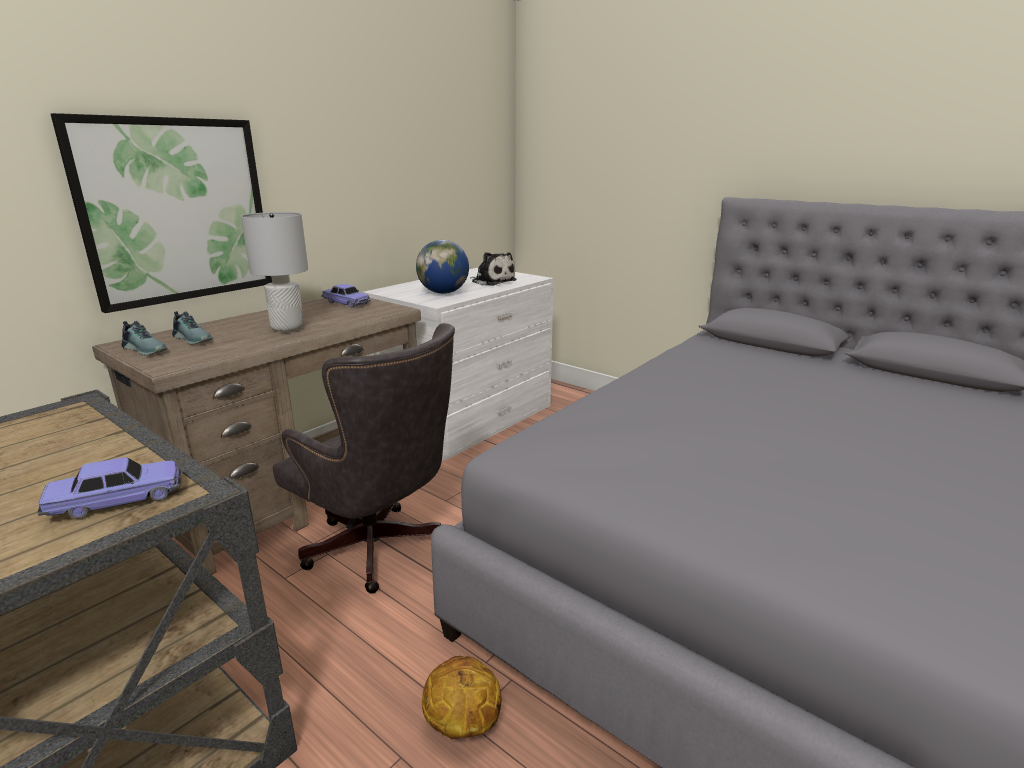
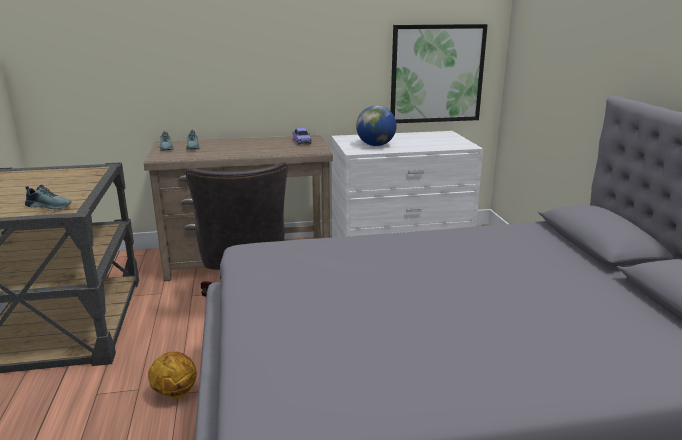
camera: 40 degrees right, 0 degrees up
(117, 500) = (50, 206): toy car -> shoe
(176, 211) = (209, 72): picture -> picture (437, 74)
(288, 329) = (241, 150): grey table lamp -> none
(492, 281) = (428, 143): plush toy -> none

